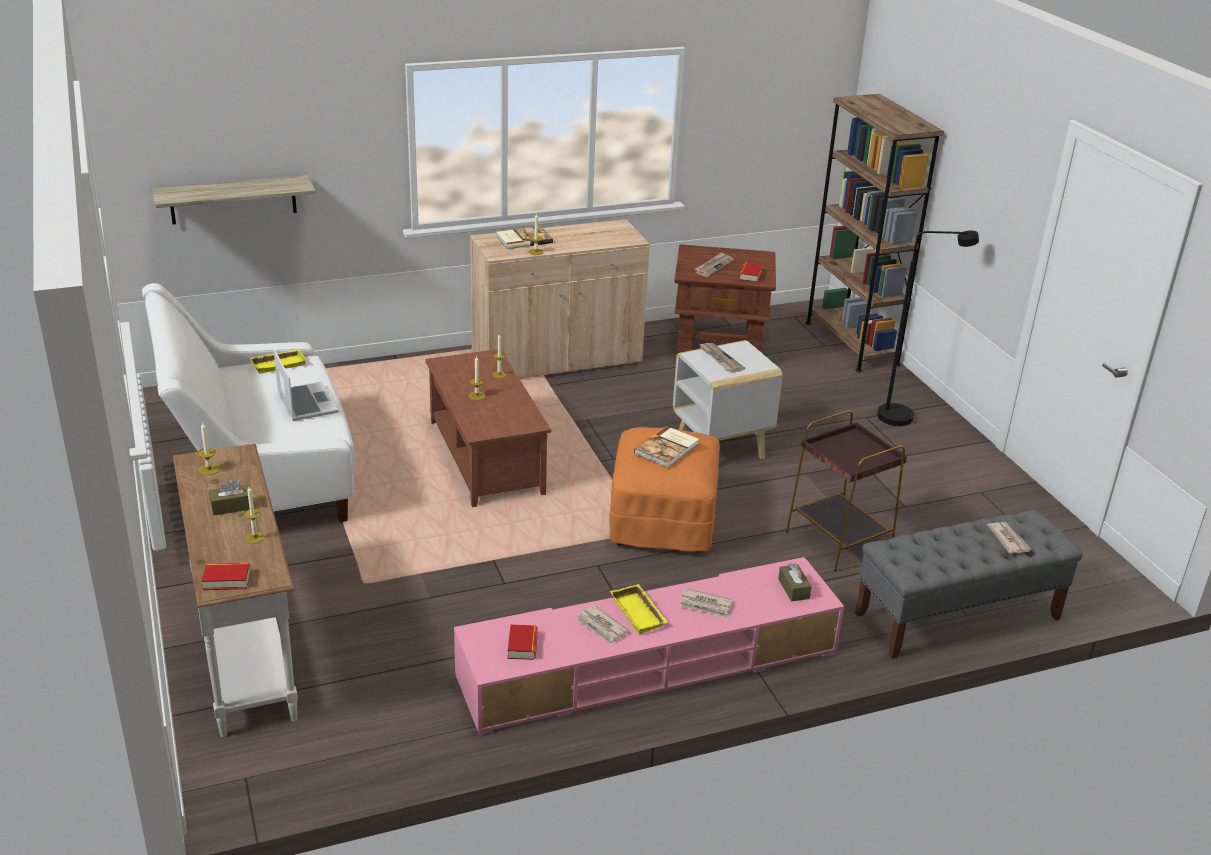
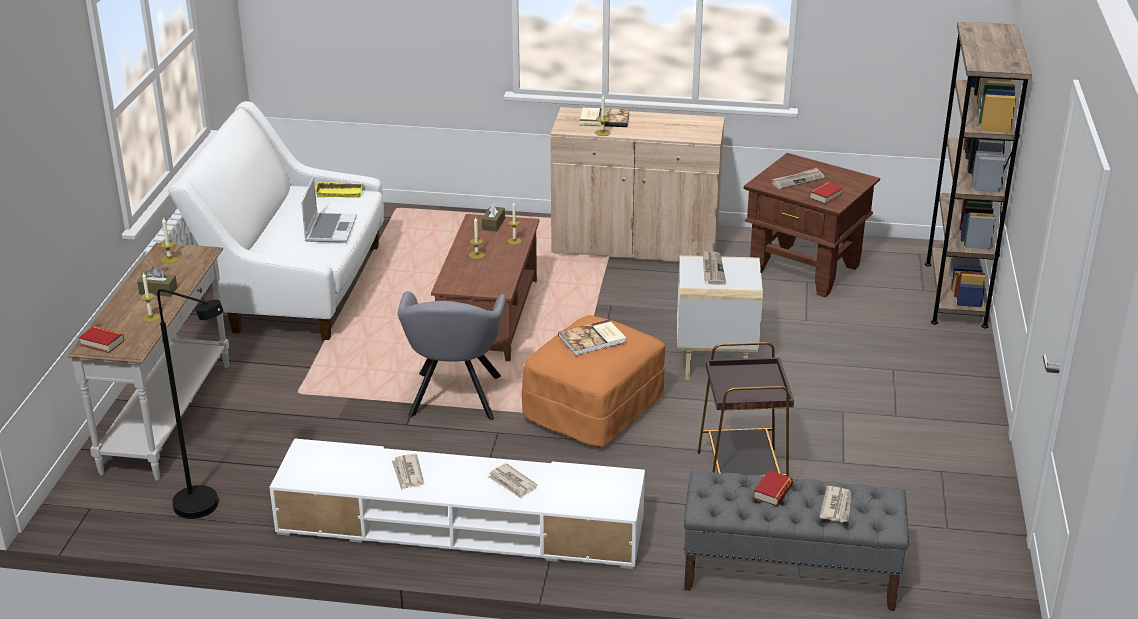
camera: 30 degrees right, 0 degrees up
(233, 200) = (351, 40): shelf -> none
(522, 646) = (331, 468): book -> book (773, 492)
(527, 545) = (454, 399): none -> grey armchair
(640, 613) = (450, 472): yellow tray -> none
(648, 665) = (460, 525): pink tv stand -> white tv stand
(793, 589) = (604, 493): brown tissue box -> brown tissue box (493, 224)
(905, 416) = (937, 379): black floor lamp -> black floor lamp (207, 507)

